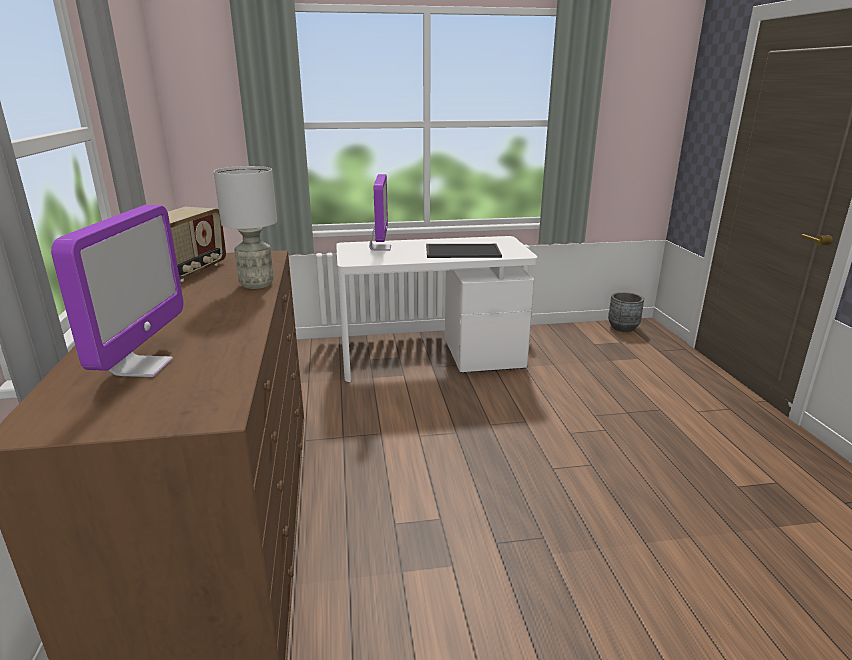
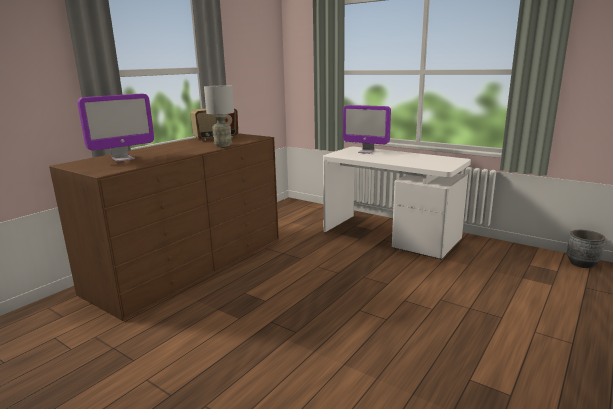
camera: 45 degrees right, 5 degrees down
(380, 248) = (366, 152): monitor -> monitor turned 75 degrees clockwise
(463, 251) = (409, 161): tray -> none

